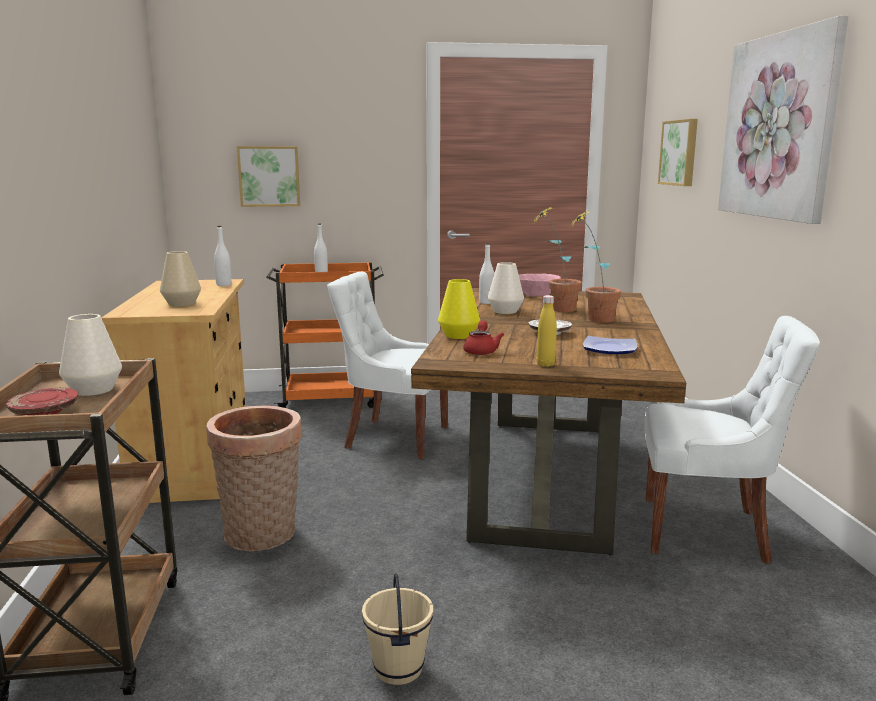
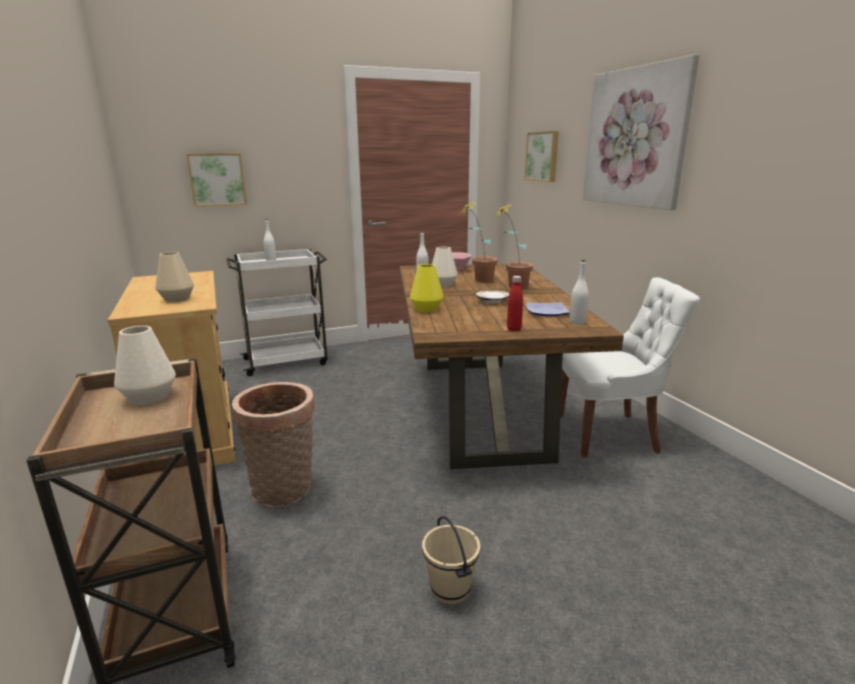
camera: 15 degrees left, 5 degrees up
(44, 412) = (116, 429): red plate -> none
(223, 285) = (201, 277): white bottle -> white bottle (577, 322)
(331, 399) = (287, 361): orange cart -> white cart
(394, 437) = (353, 388): white chair -> none
(481, 351) = (455, 321): red teapot -> none
(545, 364) = (514, 329): yellow bottle -> red bottle

